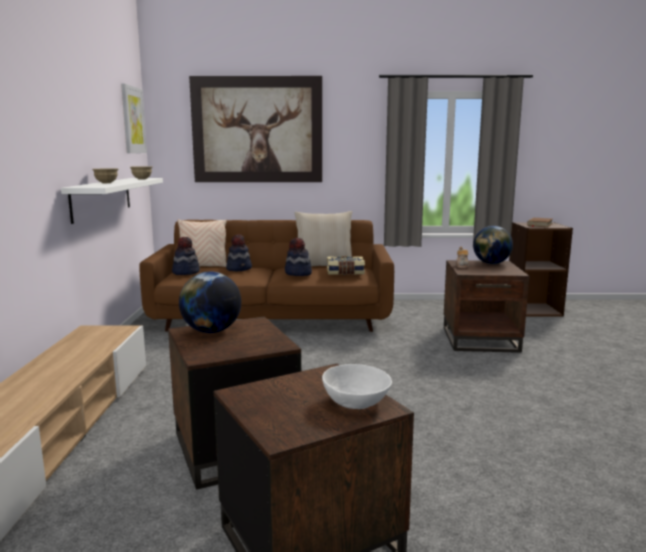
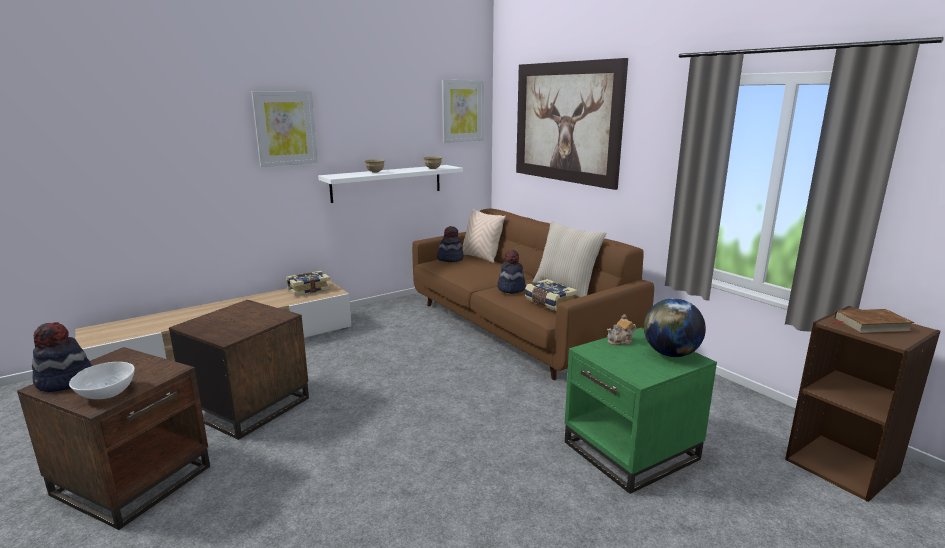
camera: 55 degrees right, 5 degrees up
(34, 123) = (285, 128): none -> picture
(84, 337) = (308, 289): none -> book
(211, 331) = (247, 311): globe -> none
(239, 269) = (490, 268): hat -> hat (65, 382)
(481, 339) = (631, 451): brown side table -> green side table

